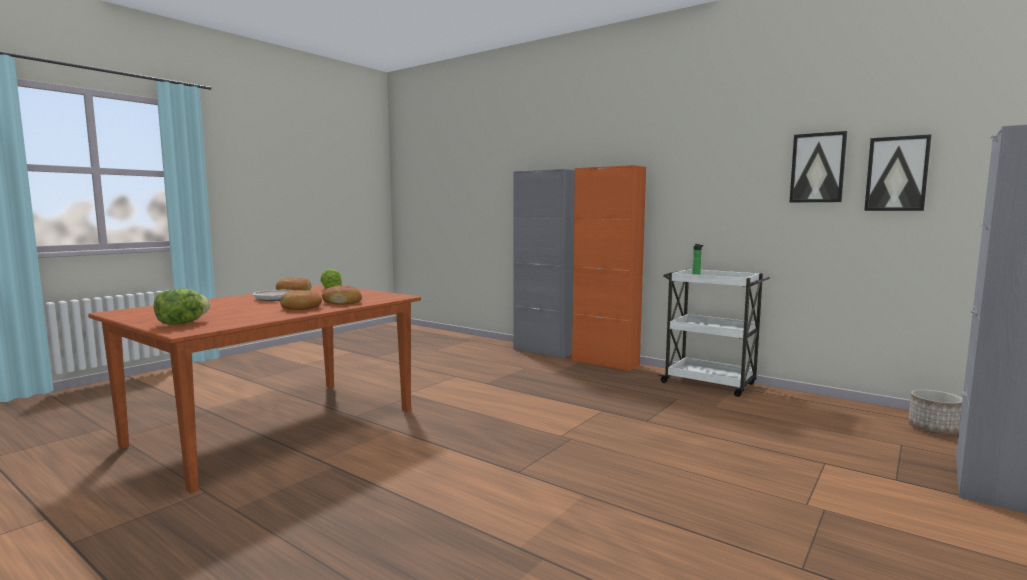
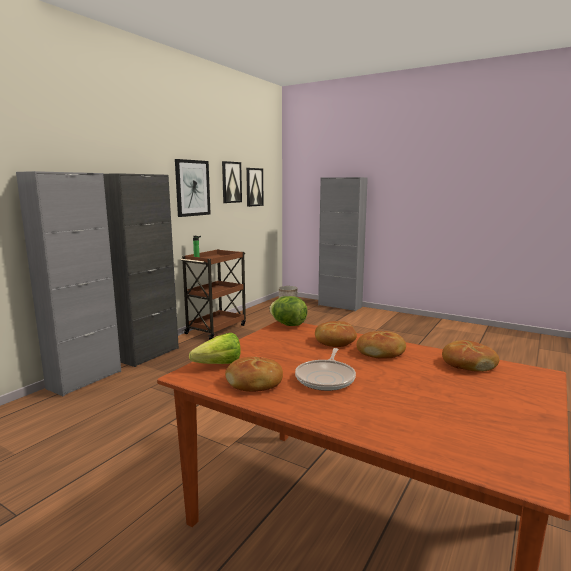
camera: 95 degrees left, 5 degrees up
(182, 323) = (518, 386): lettuce -> lettuce (288, 324)
(240, 320) = (468, 364): none -> bread
(605, 363) = (149, 354): orange cabinet -> black cabinet
(710, 384) = (216, 329): white cart -> brown cart
(721, 180) = (192, 188): none -> picture

